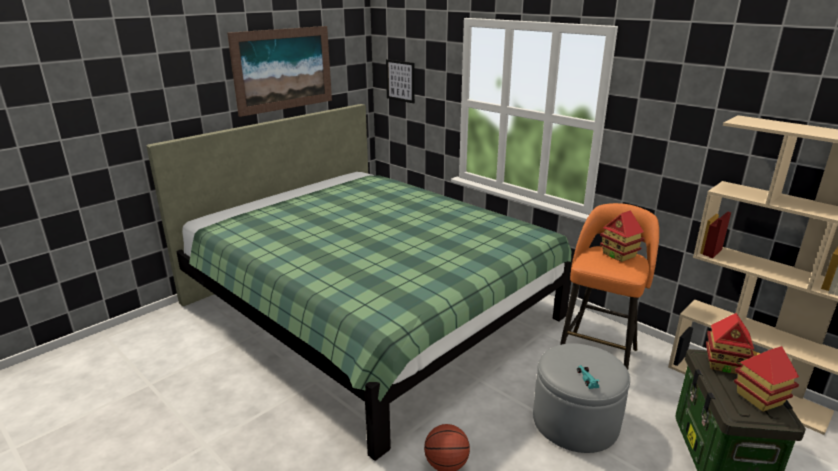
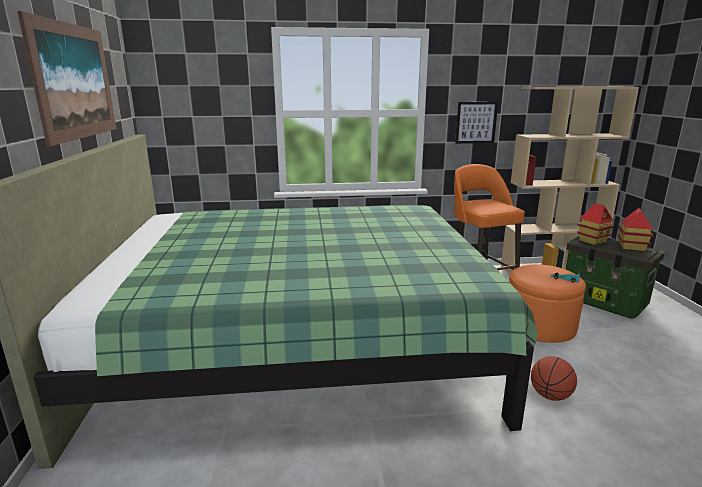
camera: 50 degrees left, 5 degrees down
(400, 81) = (184, 103): picture -> picture (476, 122)
(575, 421) = (539, 325): grey ottoman -> orange ottoman
(619, 255) = (485, 201): toy house -> none

